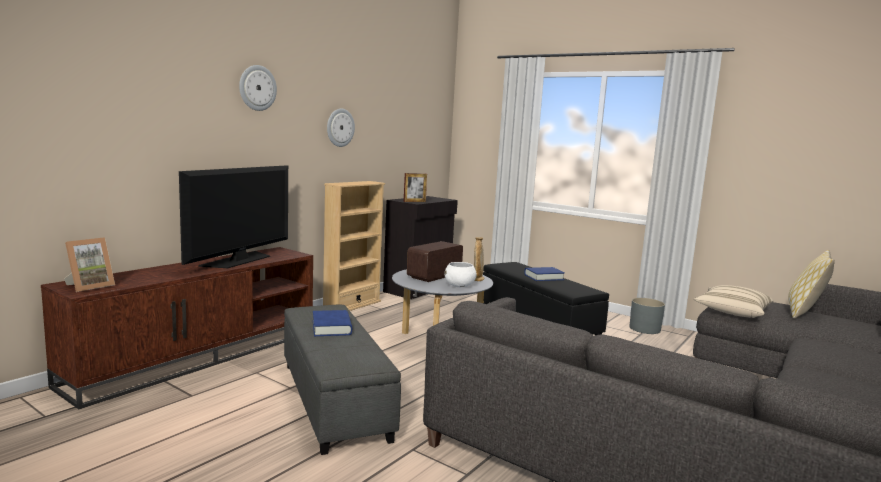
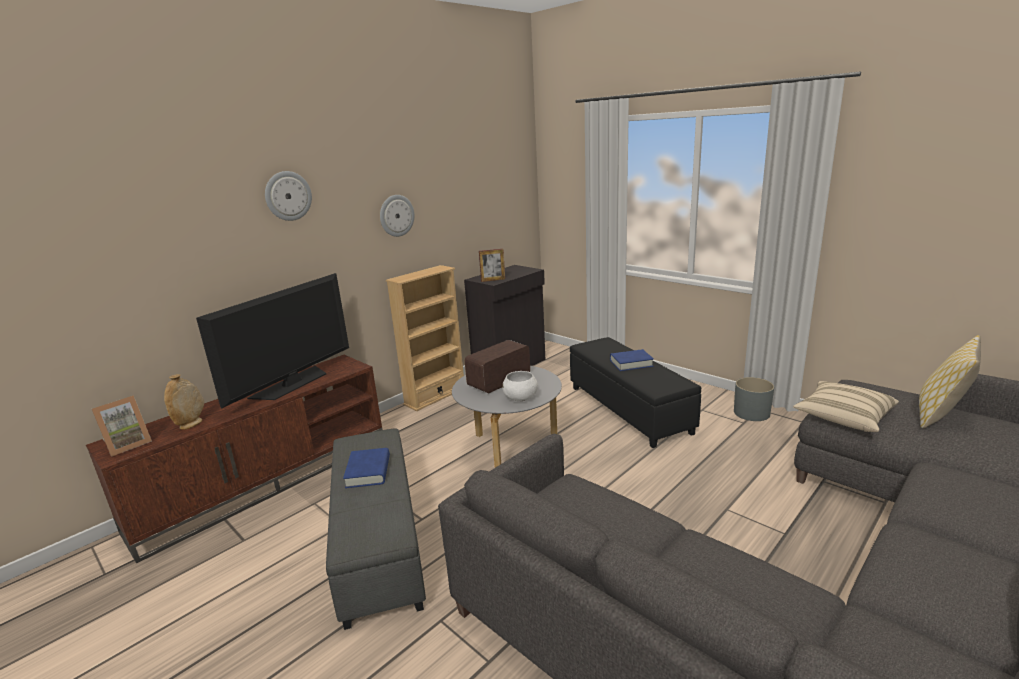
camera: 10 degrees right, 10 degrees up
(477, 279) = (545, 383): beige vase -> beige vase (191, 424)

